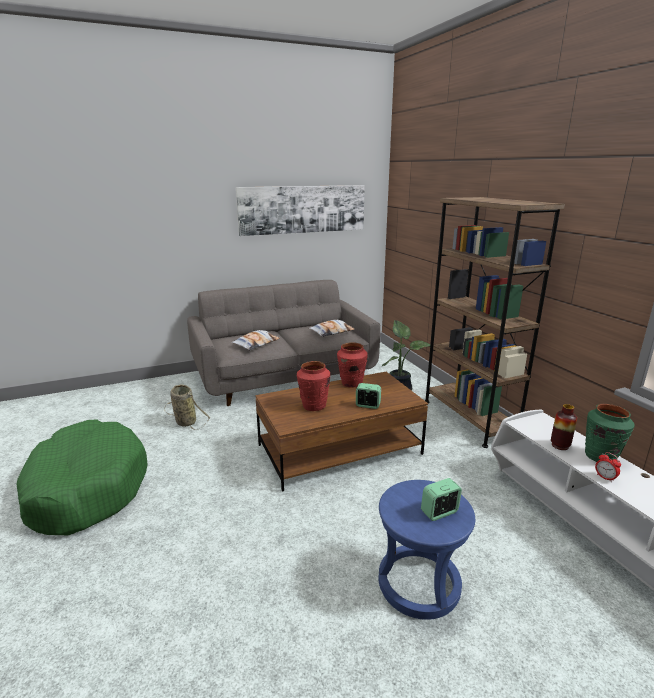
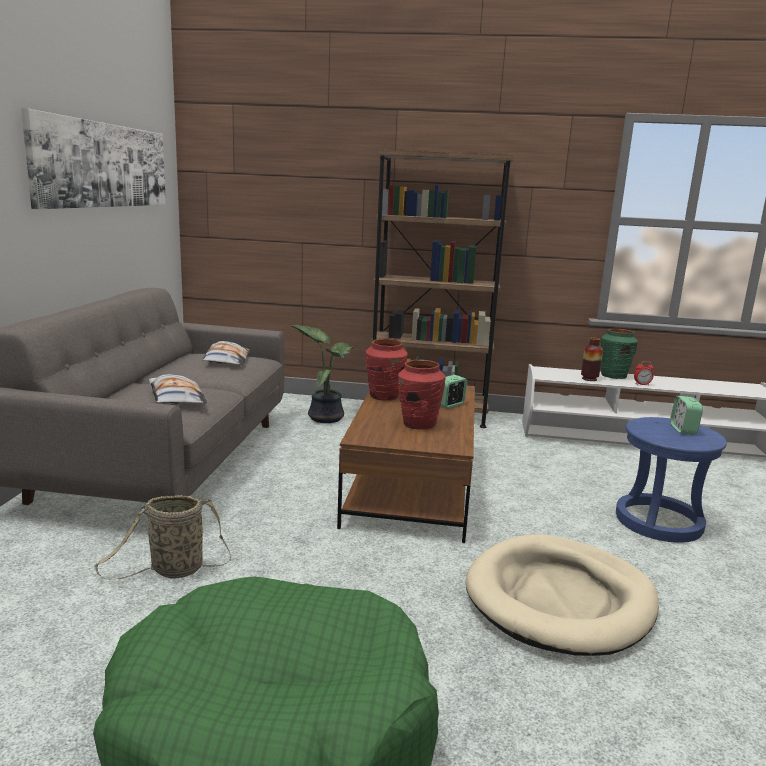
camera: 60 degrees left, 5 degrees down
(242, 549) = (560, 599): none -> beige dog bed

